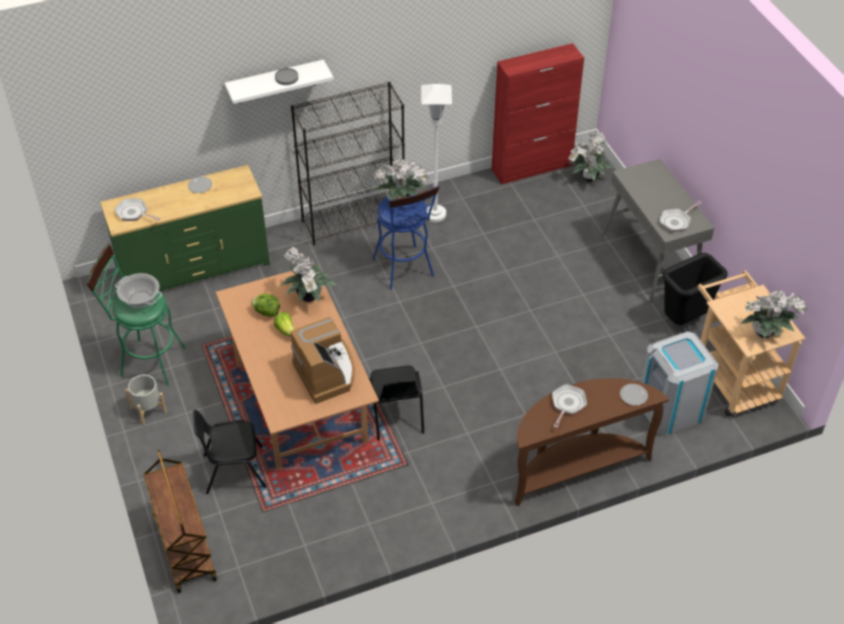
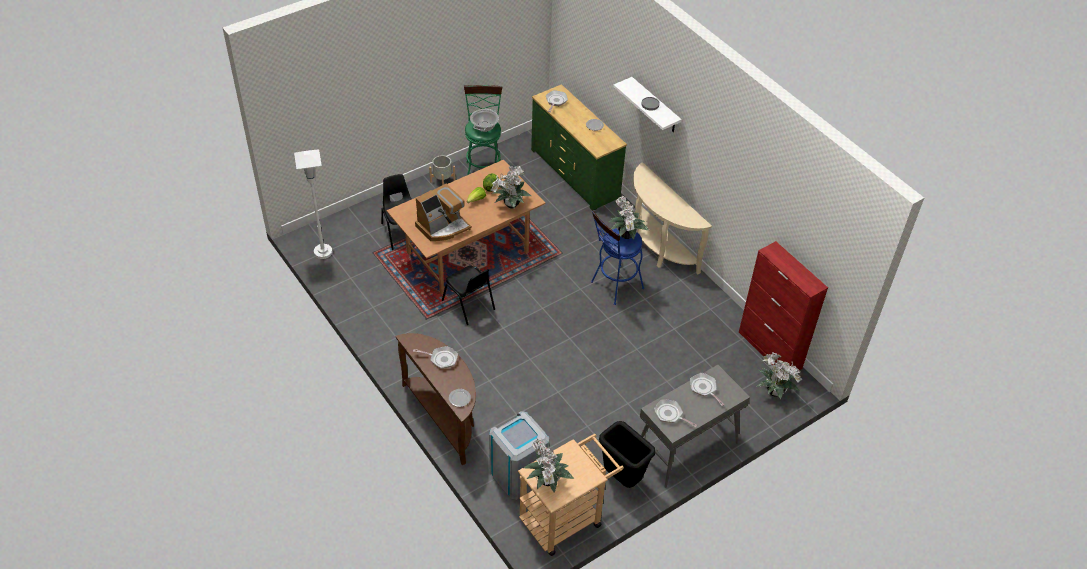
camera: 75 degrees right, 0 degrees up
(184, 547) = (339, 222): brown cart -> none
(354, 220) = (657, 247): black bookcase -> beige console table
(396, 415) = (469, 305): black chair -> black chair turned 105 degrees counterclockwise
(435, 214) = (683, 295): white floor lamp -> white floor lamp (323, 252)
(644, 188) = (704, 388): none -> frying pan

